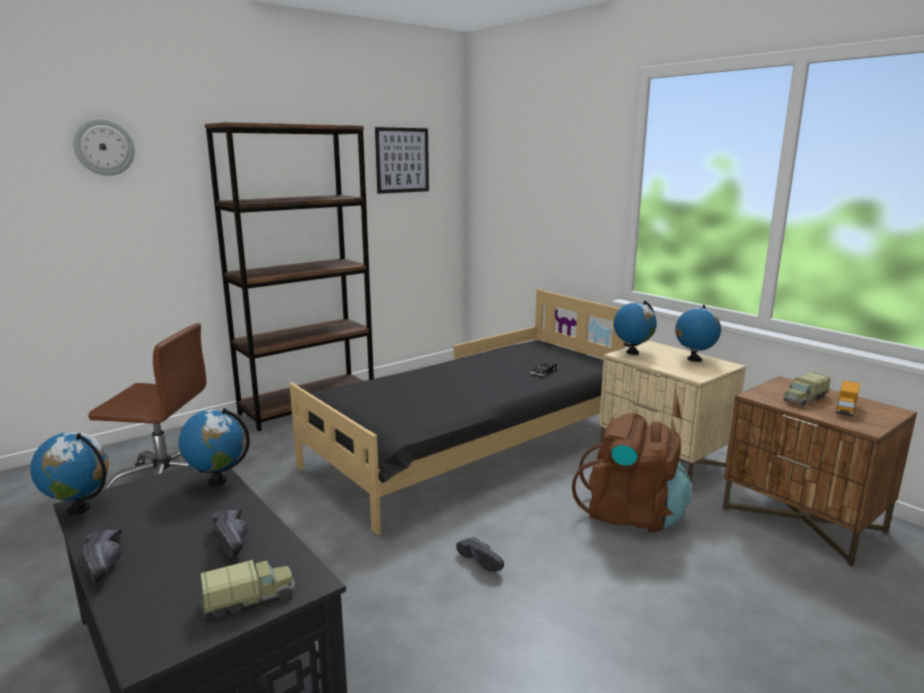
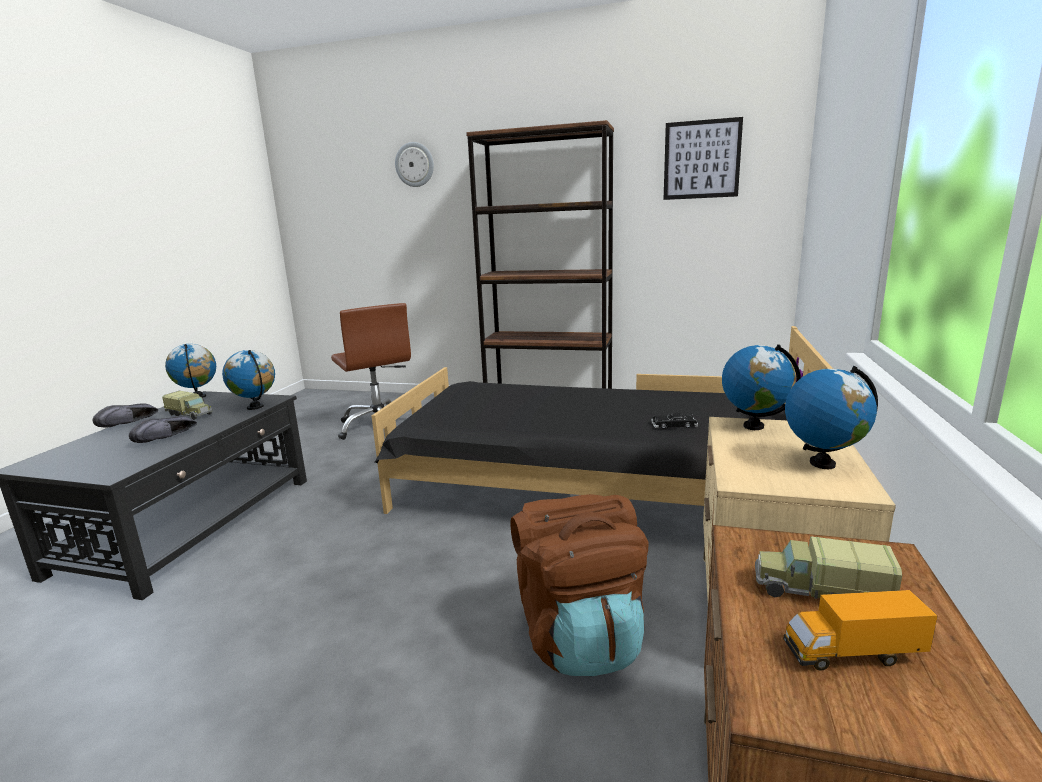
camera: 55 degrees right, 0 degrees up
(249, 599) = (88, 466): toy truck -> toy truck (190, 414)
(483, 560) = (386, 575): black shoe -> none

